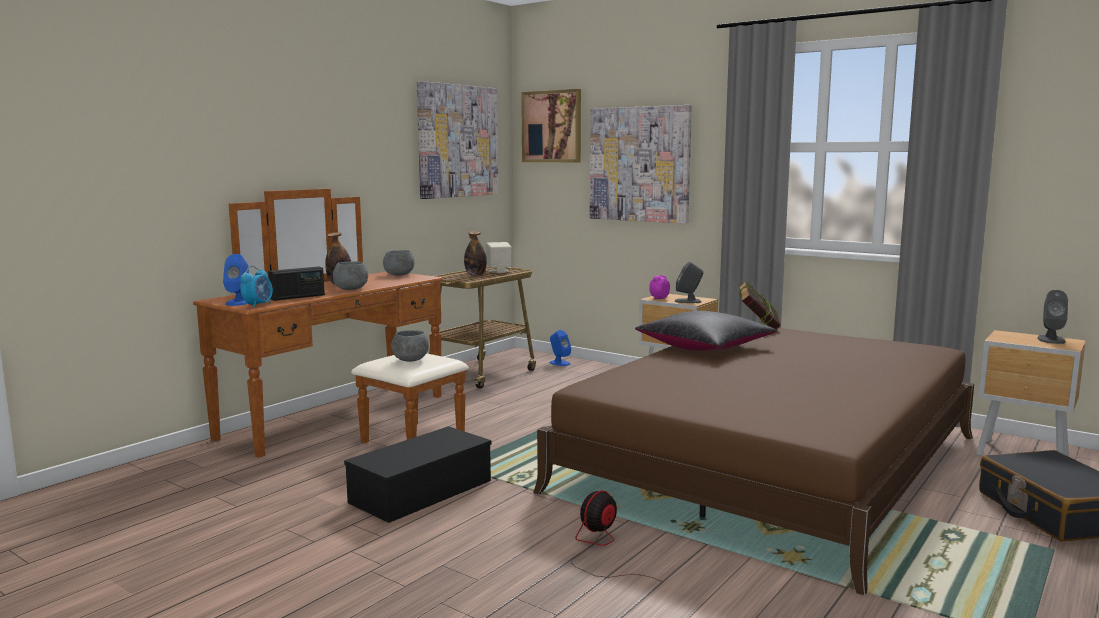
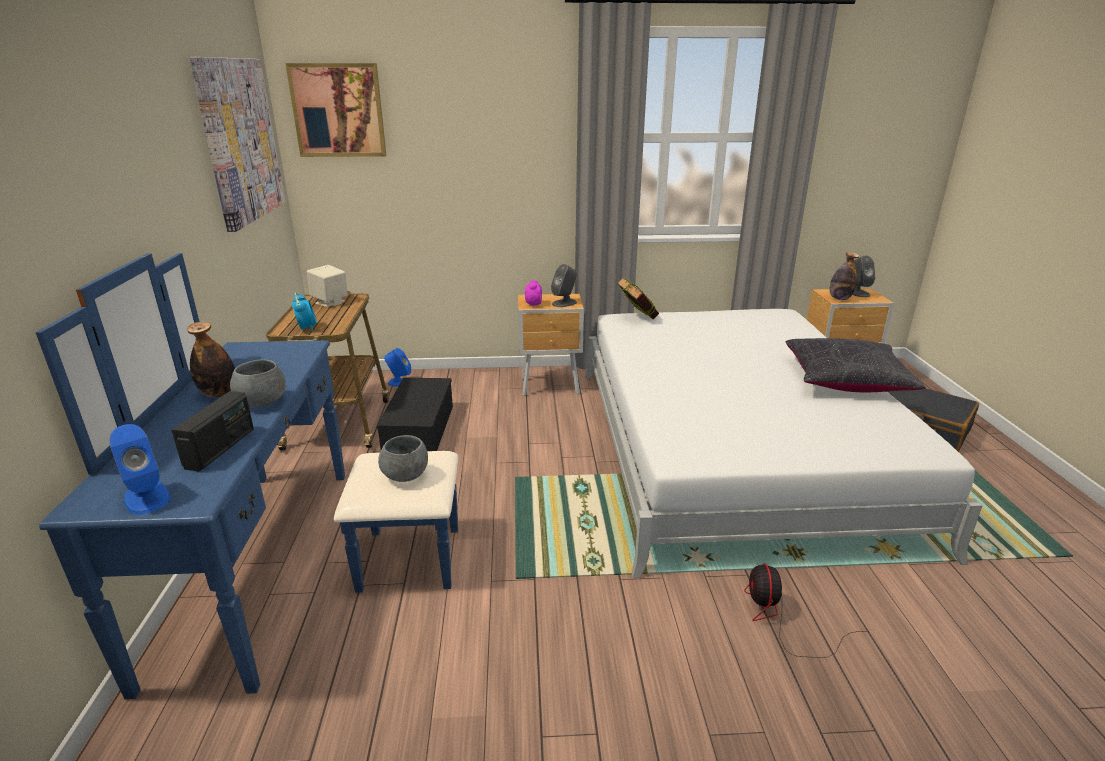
camera: 40 degrees left, 15 degrees up
(258, 305) = (200, 494): alarm clock -> alarm clock (307, 328)
(353, 421) = (294, 561): brown dresser -> blue dresser
(399, 275) = (261, 349): grey bowl -> none
(422, 490) = (533, 634): black storage box -> black storage box (418, 429)
(475, 275) = (317, 316): bottle -> bottle (839, 298)
(640, 164) = (467, 157): picture -> none
(704, 347) = (648, 358): black pillow -> black pillow (846, 380)
(771, 463) = (731, 448): brown bed -> white bed

